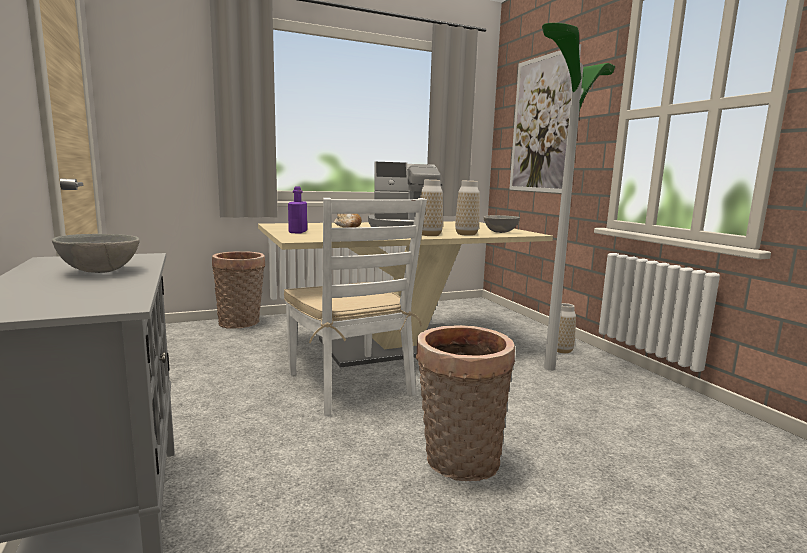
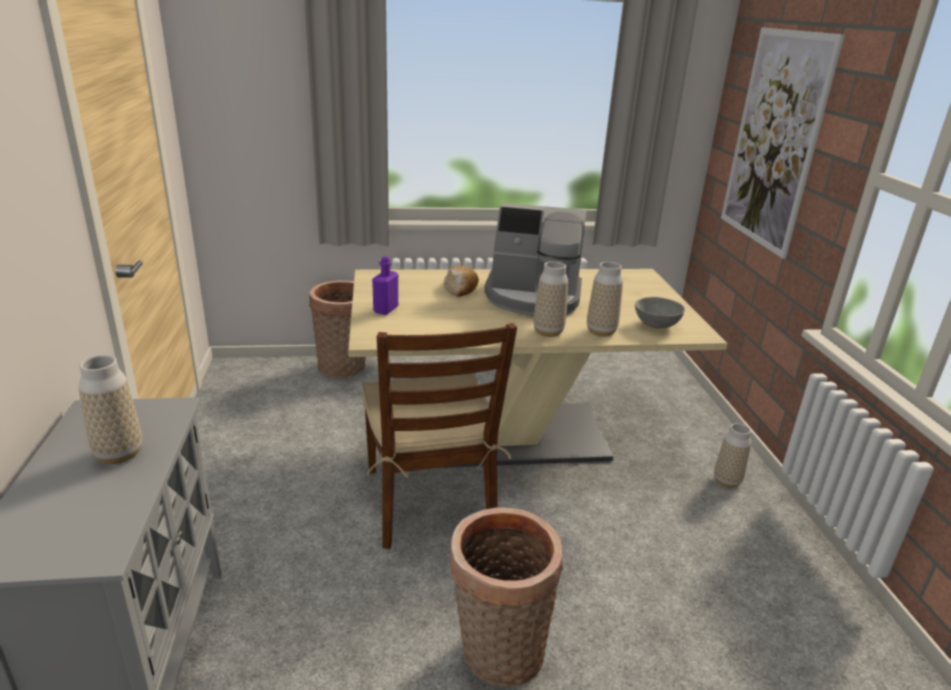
camera: 15 degrees right, 15 degrees up
(101, 271) = (119, 454): grey bowl -> vase
(350, 384) = (430, 500): white chair -> brown chair
(549, 368) = (690, 514): floor lamp -> none

